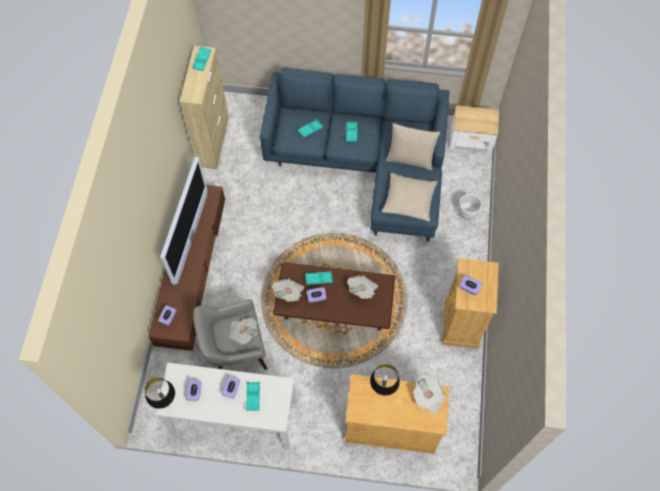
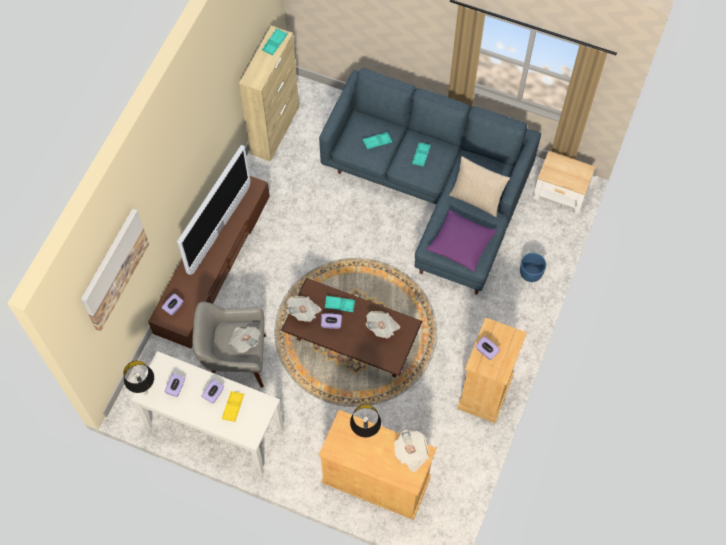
camera: 15 degrees right, 0 degrees up
(111, 296) = (113, 269): none -> picture
(253, 397) = (233, 407): turquoise tray -> yellow tray
(409, 200) = (461, 244): beige pillow -> purple pillow
(467, 212) = (530, 273): white planter -> blue planter

